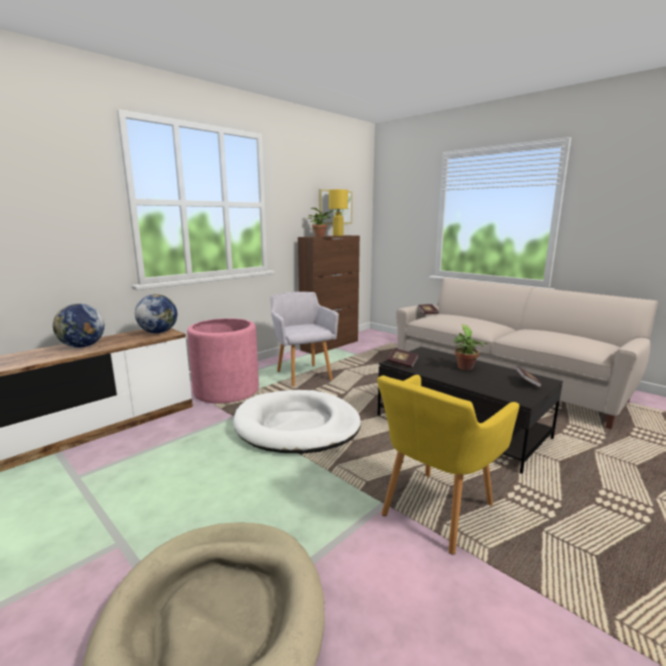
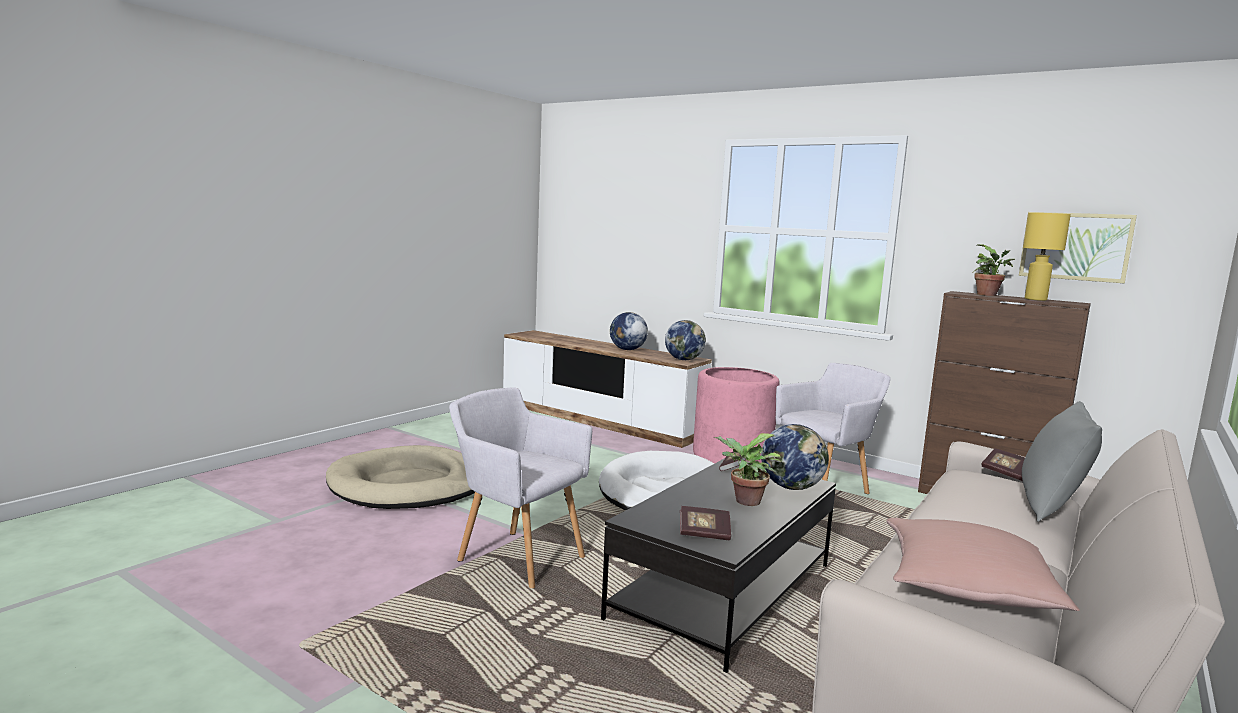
camera: 80 degrees right, 5 degrees down
(434, 355) = (792, 487): none -> globe
(434, 512) = (517, 556): yellow armchair -> grey armchair
(470, 316) = (1051, 507): none -> grey pillow
(579, 338) = (966, 587): none -> pink pillow

